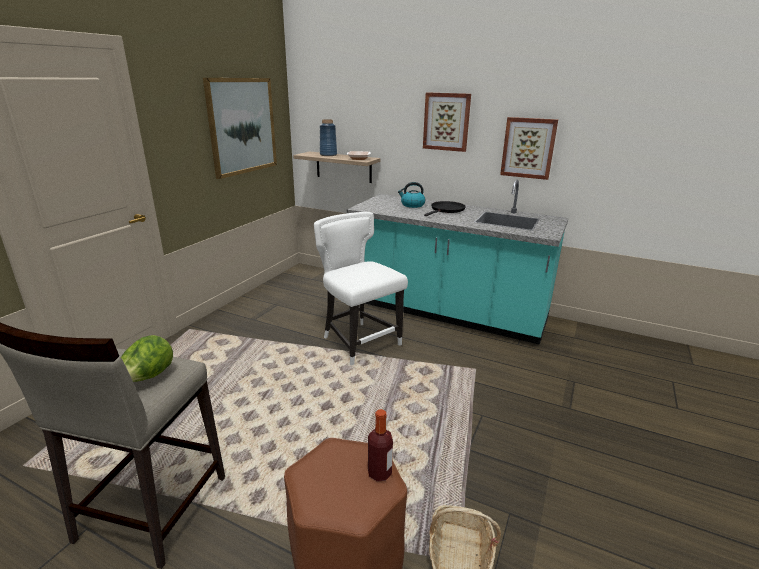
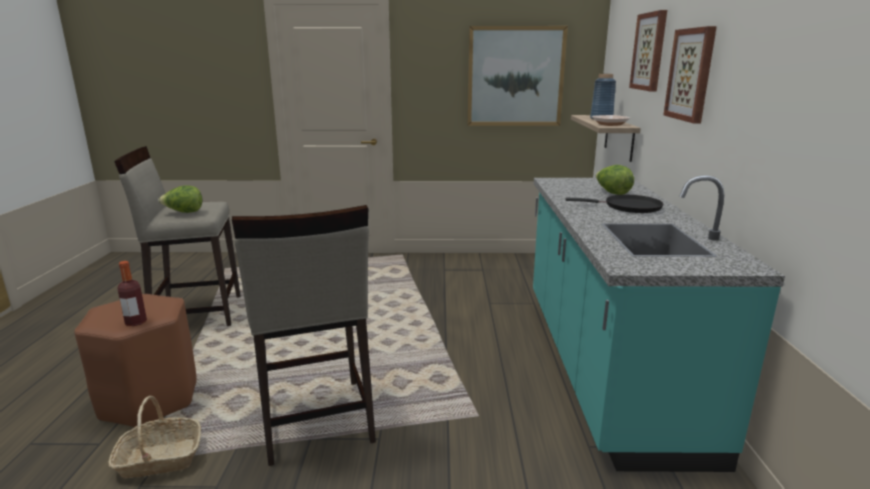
camera: 65 degrees right, 5 degrees down
(359, 341) = (460, 326): white chair -> none
(412, 205) = (612, 193): kettle -> lettuce
(446, 442) = (315, 420): none -> beige stool
(528, 148) = (760, 122): picture -> picture (649, 51)

